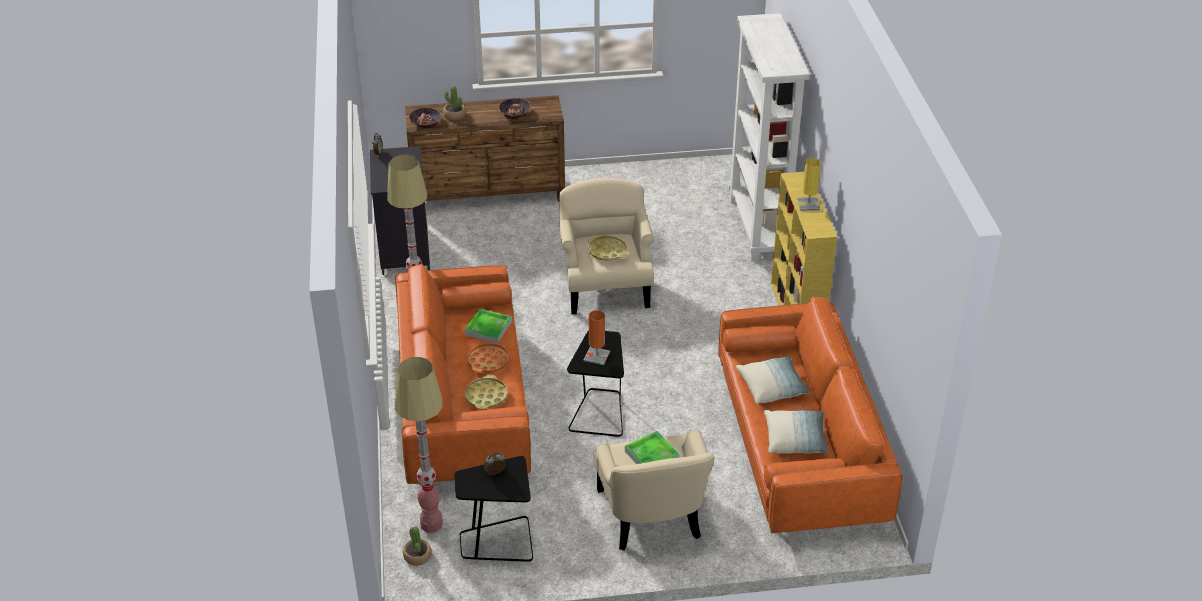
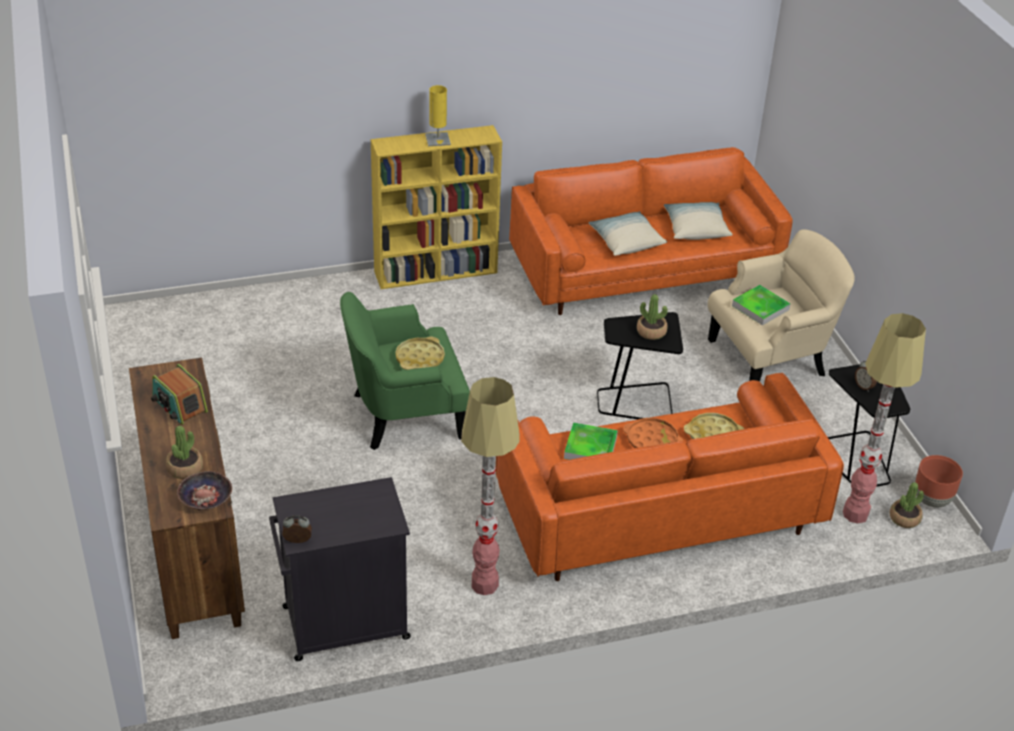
camera: 100 degrees left, 0 degrees up
(434, 582) = (932, 500): none -> brown planter
(515, 113) = (179, 405): bowl -> radio
(596, 356) = (651, 331): orange table lamp -> potted plant
(605, 286) = (404, 414): beige armchair -> green armchair
(758, 228) = (272, 299): white bookcase -> none

